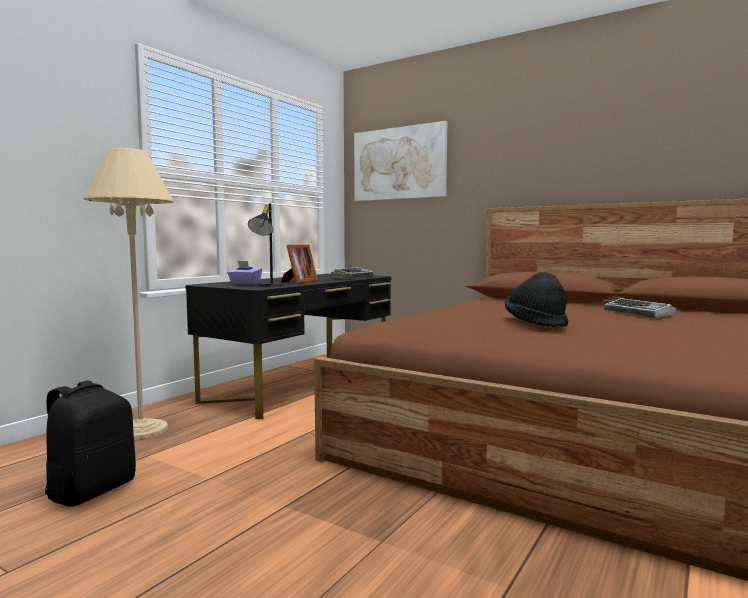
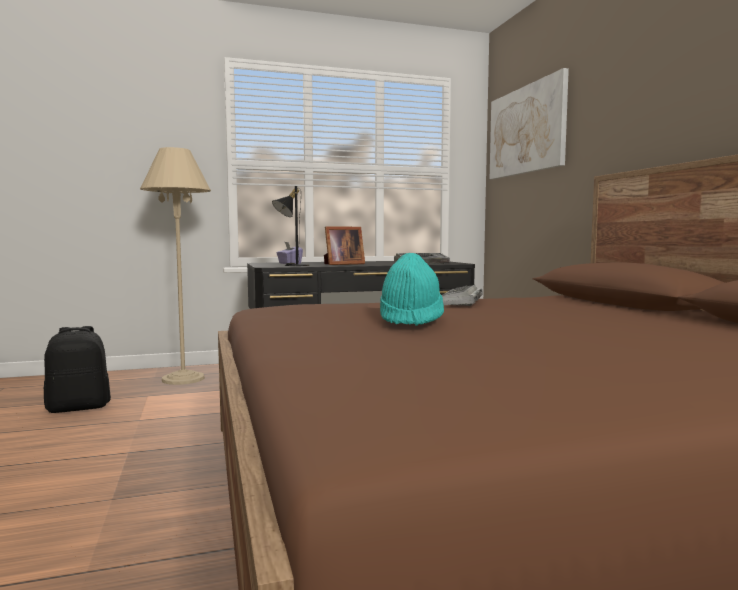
camera: 40 degrees right, 0 degrees up
(535, 323) = (411, 319): black hat -> turquoise hat
(639, 313) = (656, 329): keyboard -> keyboard (461, 302)

